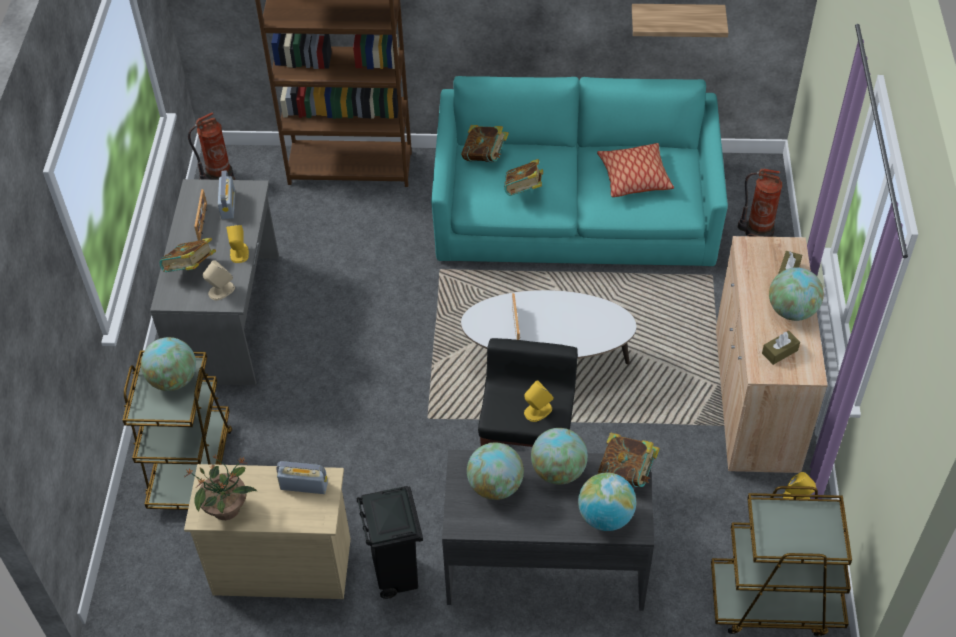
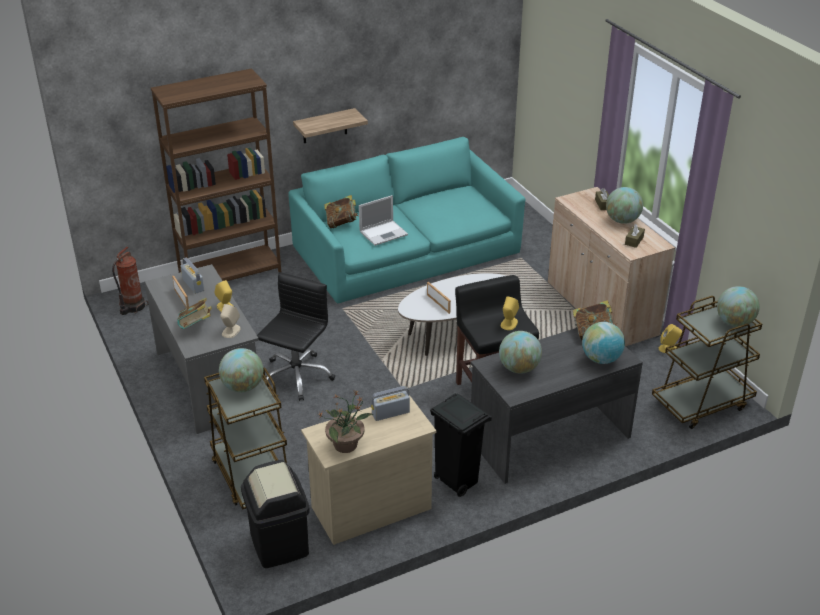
camera: 30 degrees left, 15 degrees down
(162, 568) = (280, 544): none -> black trash can
(324, 348) = (296, 376): none -> black office chair
(523, 191) = (384, 233): book -> laptop
(558, 471) = (551, 347): globe -> globe (734, 322)
(634, 177) = (449, 207): pillow -> none
(676, 18) = (437, 97): shelf -> shelf (324, 126)
(757, 231) = (529, 229): fire extinguisher -> none

